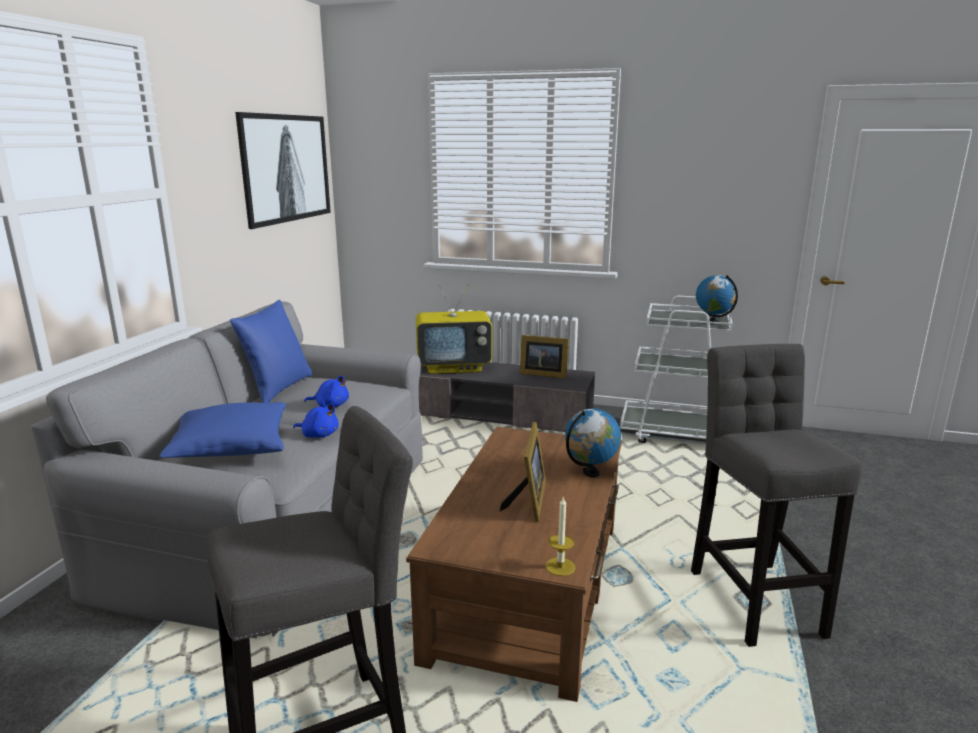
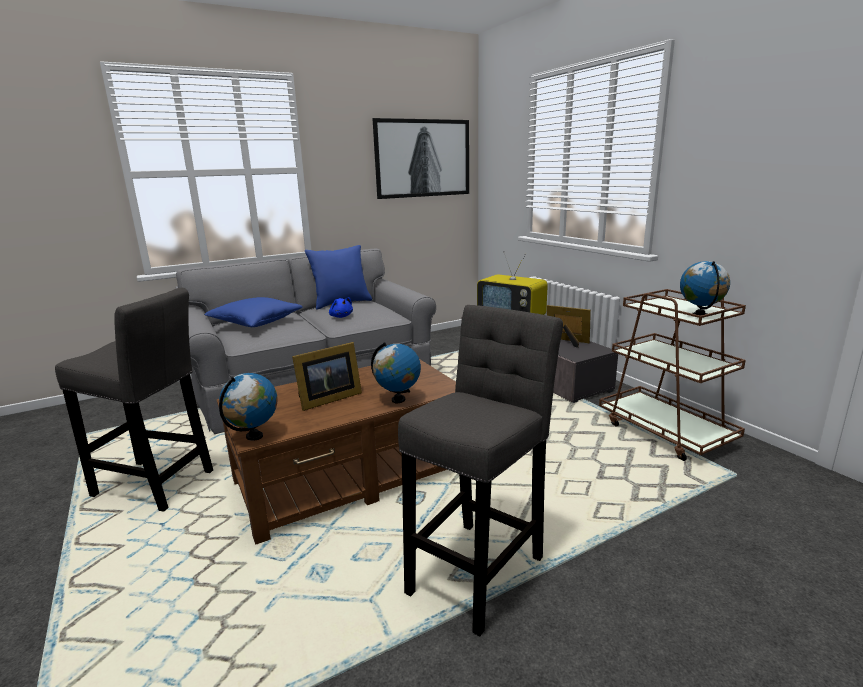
camera: 45 degrees right, 0 degrees up
(319, 435) = (303, 329): blue plush toy -> none
(542, 374) = (567, 342): picture frame -> picture frame turned 150 degrees clockwise
(560, 566) = (254, 436): candle -> globe
(677, 435) = (665, 432): white cart -> brown cart

